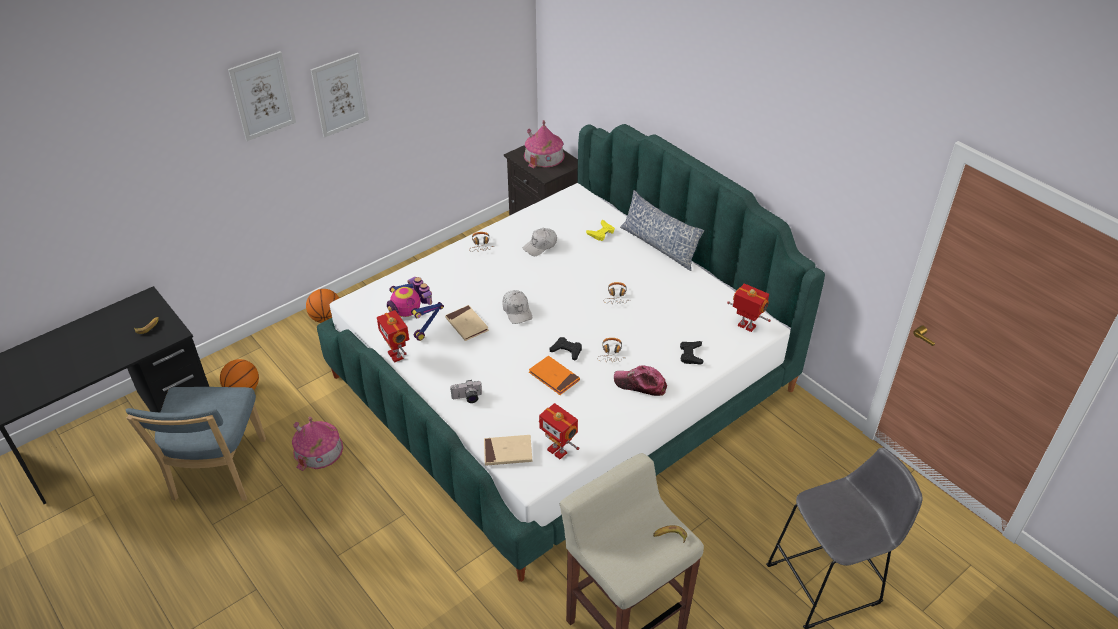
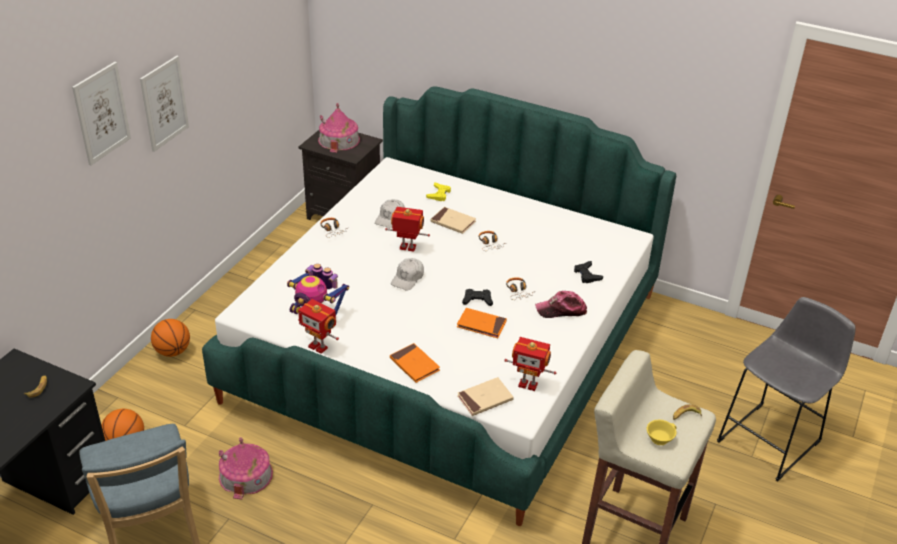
camera: 25 degrees left, 5 degrees down
(467, 325) = (369, 302): beige book -> beige book (453, 222)
(467, 398) = (414, 365): camera -> orange book
(517, 311) = (408, 278): white cap -> white cap turned 75 degrees clockwise
(627, 550) = (659, 437): none -> yellow cup
(659, 246) = (498, 193): pillow -> none
(746, 326) = (617, 241): toy robot -> toy robot (407, 248)

